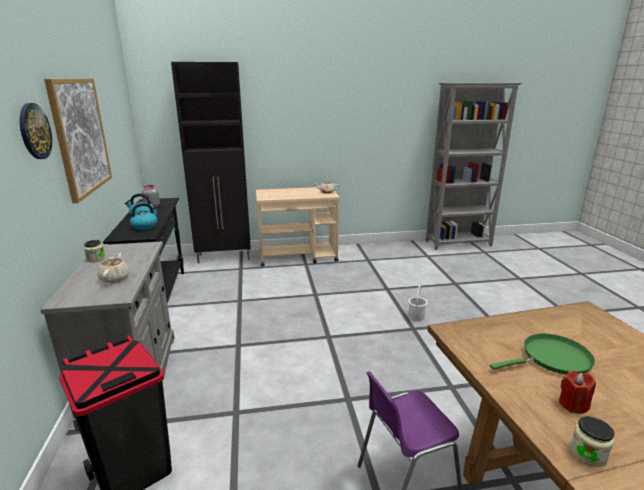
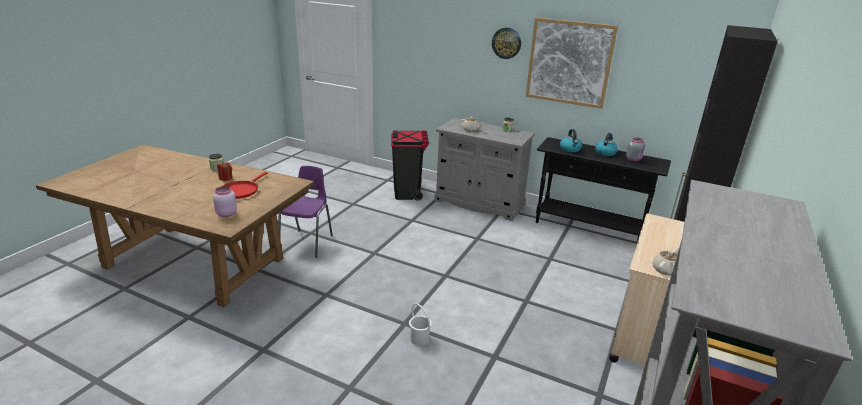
camera: 125 degrees right, 5 degrees up
(552, 358) = (241, 191): green frying pan -> red frying pan
(587, 330) = (226, 214): none -> pink jar

